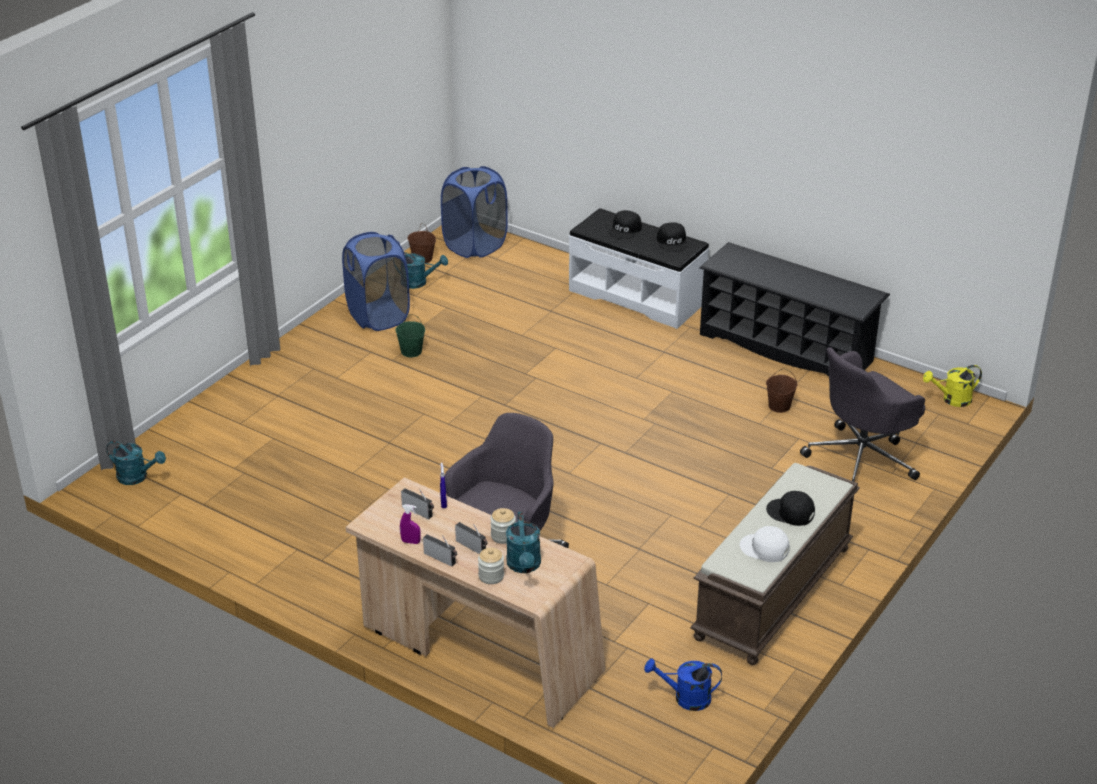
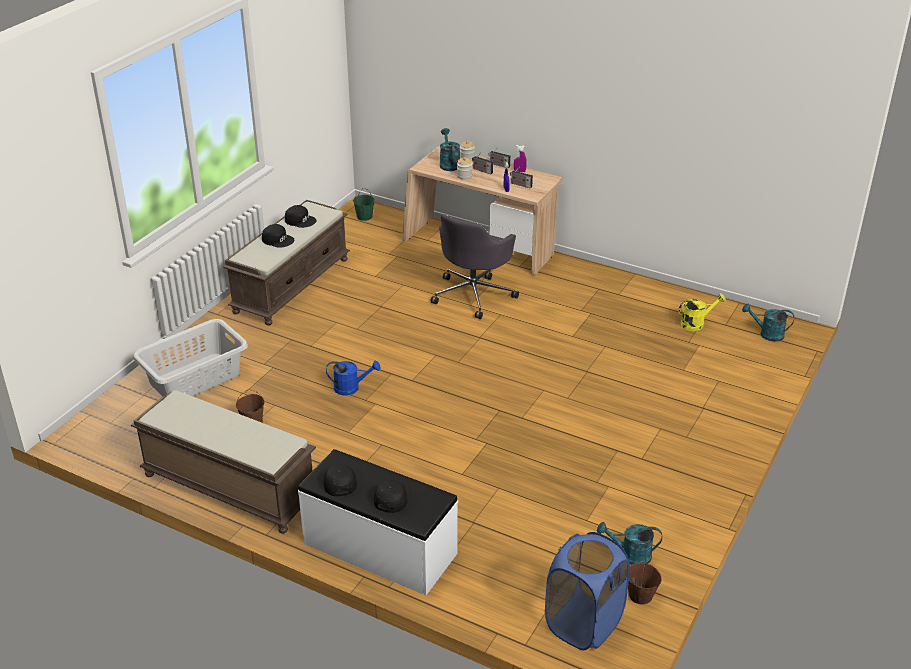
camera: 175 degrees right, 0 degrees up
(378, 316) = (654, 503): blue laundry basket -> none
(411, 351) = (602, 461): green bucket -> green bucket (364, 217)
(685, 698) = (355, 233): blue watering can -> blue watering can (351, 388)
(764, 548) = (300, 220): white cap -> black cap
(787, 348) = (228, 487): black shoe rack -> brown bench
(862, 458) = (196, 378): grey office chair -> grey laundry basket
(952, 400) = (90, 437): yellow watering can -> yellow watering can (696, 323)

